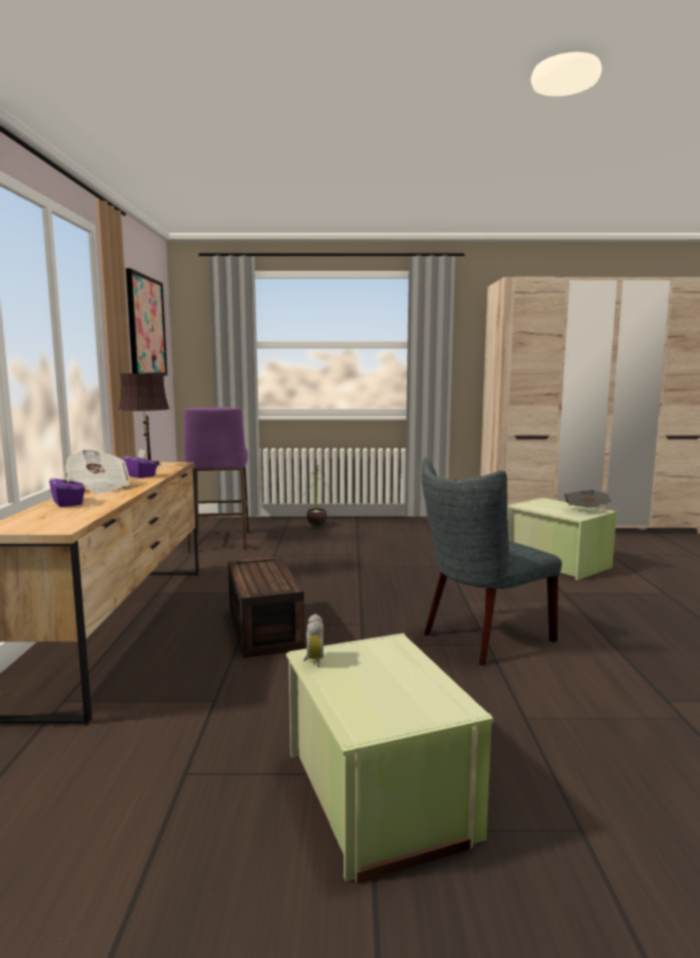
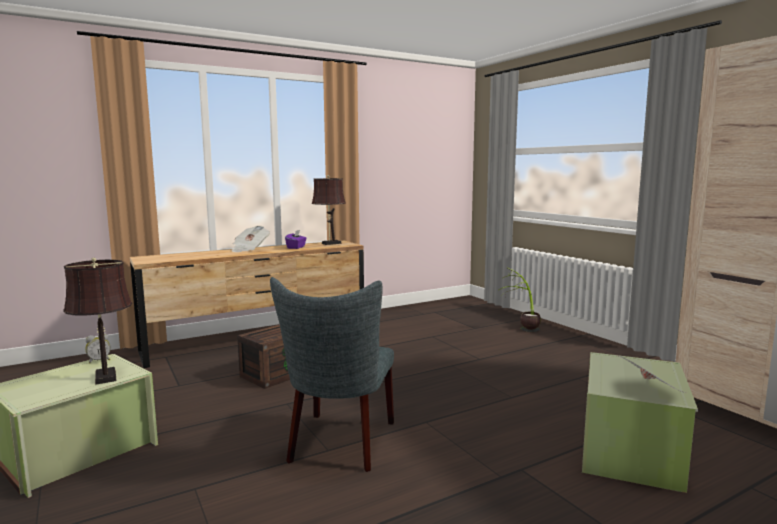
camera: 60 degrees right, 0 degrees up
(68, 503) = (204, 253): purple tissue box -> none
(146, 326) = (418, 141): picture -> none
(220, 542) = (434, 317): purple stool -> none
(389, 658) = (105, 376): none -> brown table lamp
(481, 638) = (339, 445): grey chair -> grey chair turned 105 degrees counterclockwise

